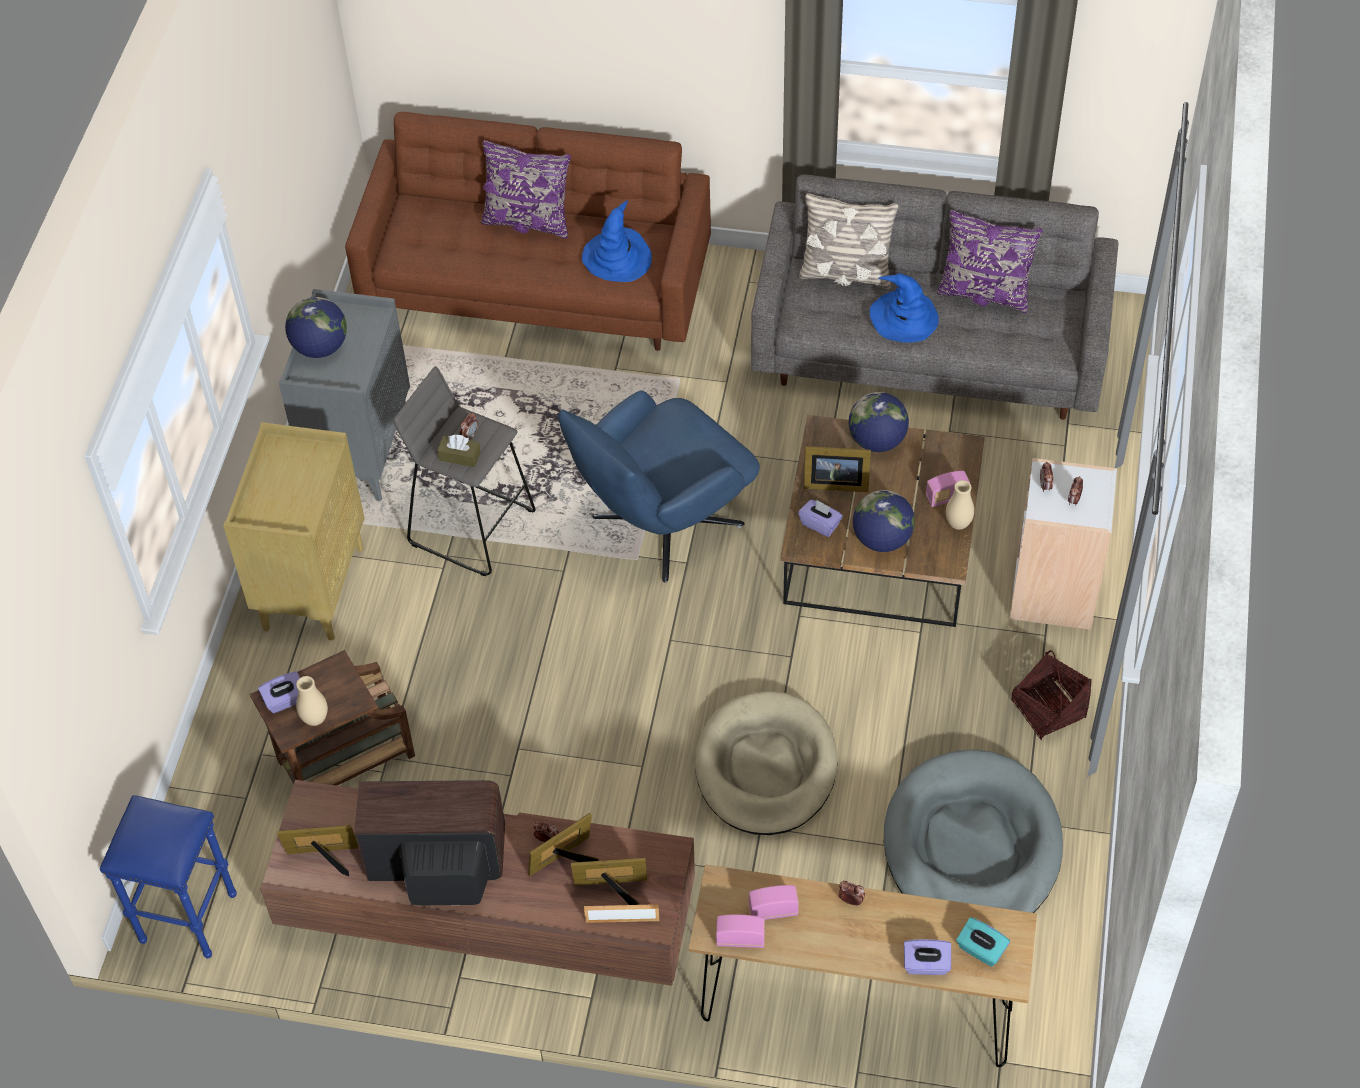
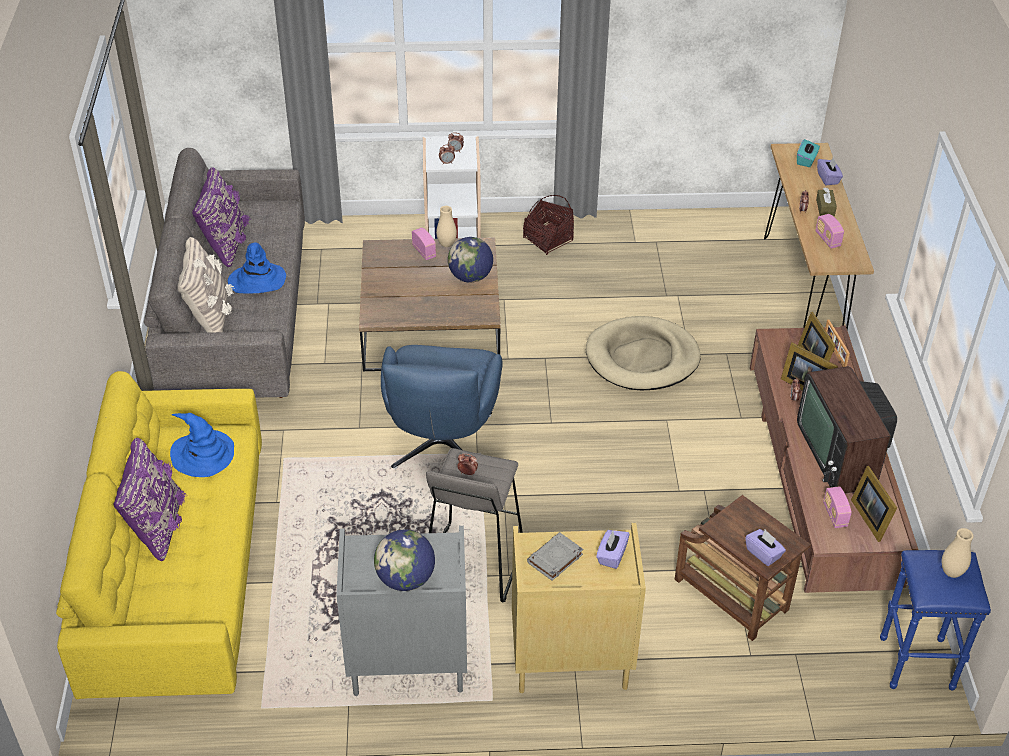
camera: 105 degrees left, 10 degrees down
(298, 467) = (555, 559): none -> grey book
(315, 719) = (772, 529): beige vase -> beige vase (951, 572)
(459, 456) = (492, 474): brown tissue box -> brown tissue box (825, 207)
(538, 286) = (178, 575): brown sofa -> yellow sofa
(664, 524) = (441, 443): blue armchair -> blue armchair turned 60 degrees clockwise
(740, 939) = (855, 250): radio -> radio (835, 515)
(820, 524) = (465, 308): purple tissue box -> purple tissue box (611, 556)
(834, 482) = (424, 306): picture frame -> none
(877, 441) = (378, 289): globe -> none
(972, 846) = (663, 261): grey dog bed -> none

